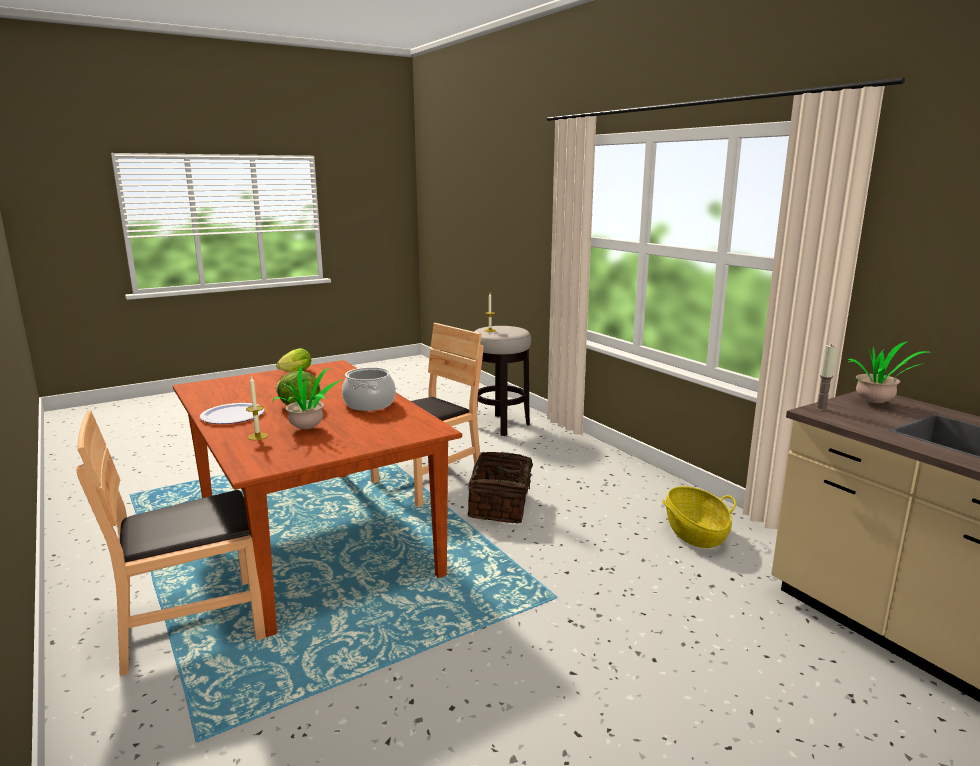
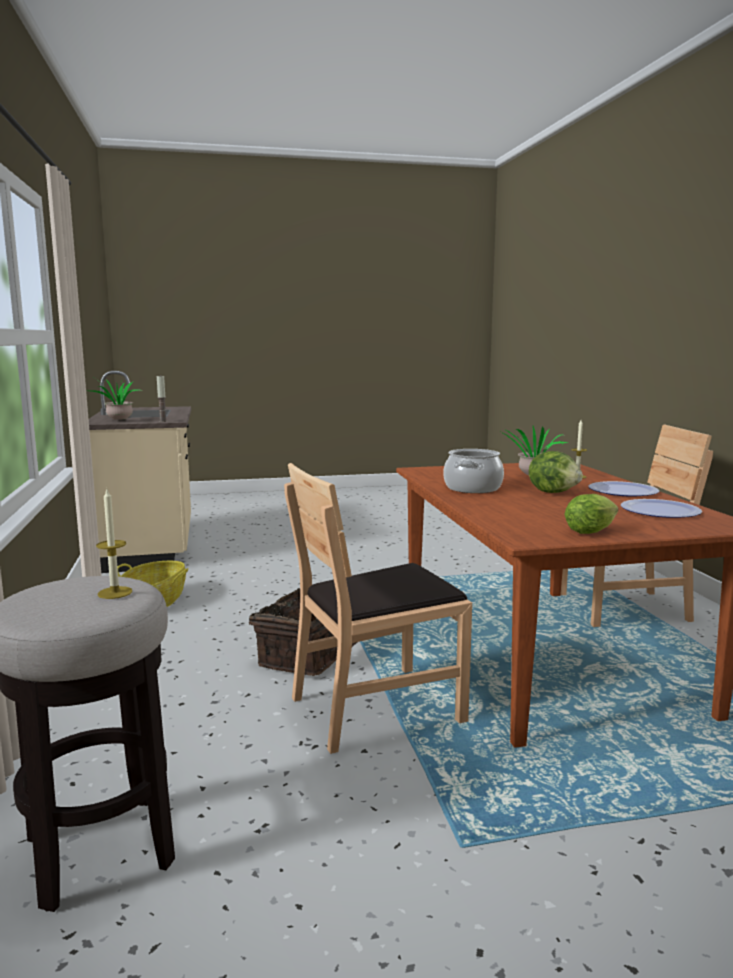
camera: 160 degrees left, 5 degrees down
(229, 394) = (659, 511): none -> plate

